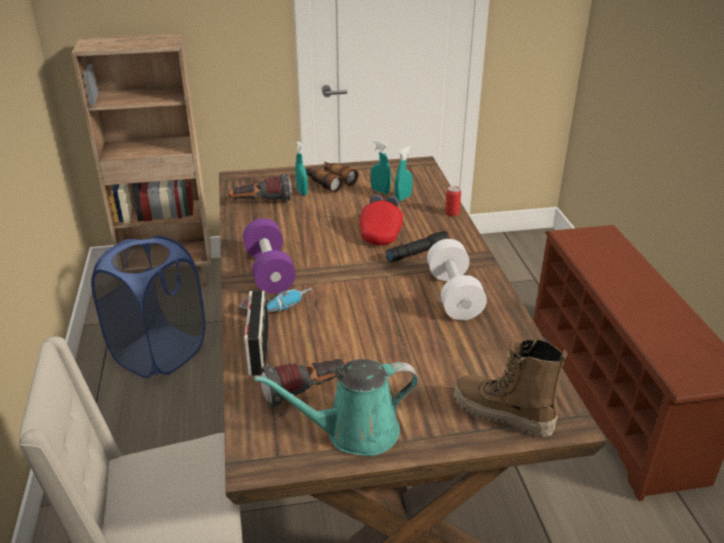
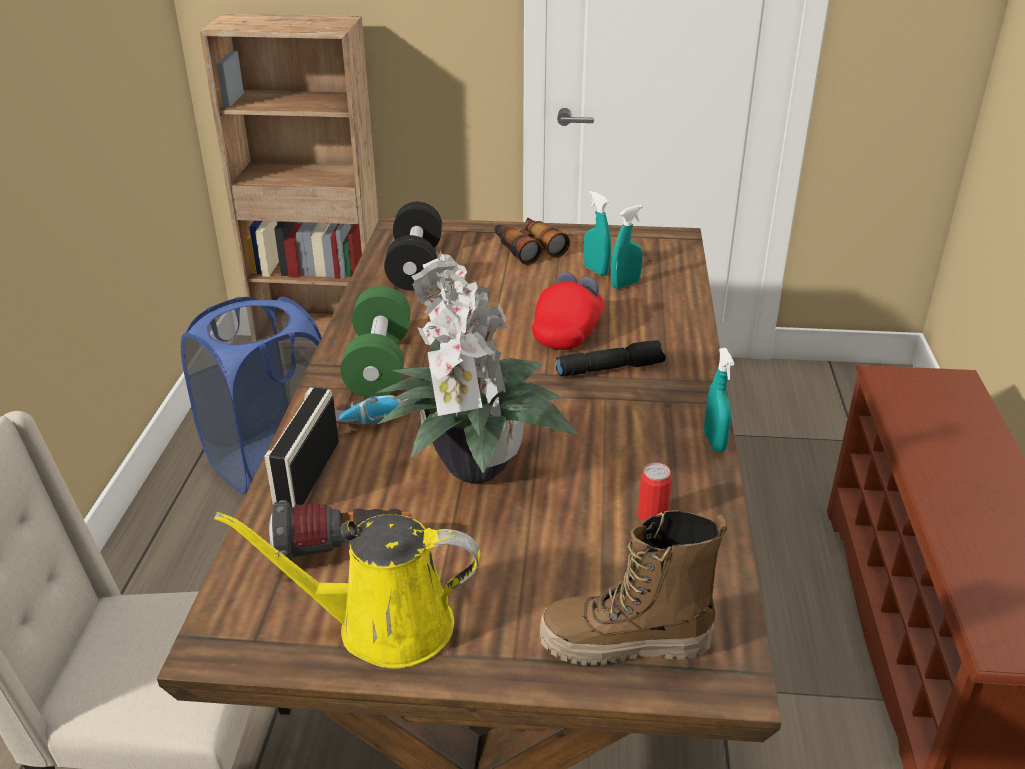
camera: 15 degrees right, 0 degrees up
(261, 203) = (415, 267): flashlight -> black dumbbell
(269, 271) = (379, 365): purple dumbbell -> green dumbbell
(302, 192) = (481, 258): turquoise spray bottle -> turquoise spray bottle (714, 442)
(355, 432) = (383, 626): turquoise watering can -> yellow watering can
(365, 330) = (473, 473): none -> potted plant
(452, 213) = (690, 316): can -> can (652, 516)
(454, 295) = (635, 441): white dumbbell -> none
(502, 415) = (625, 644): boot -> boot turned 45 degrees counterclockwise

